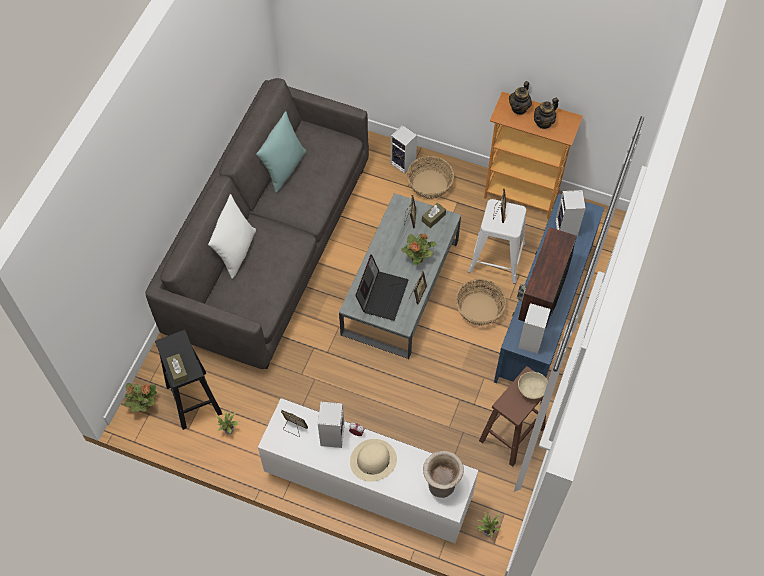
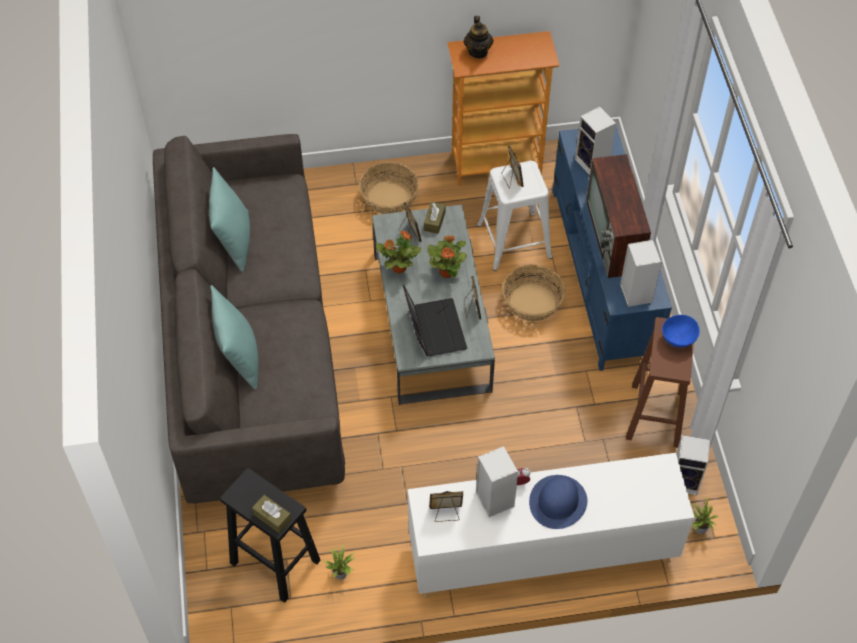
camera: 30 degrees left, 5 degrees down
(144, 405) = (218, 600): potted plant -> potted plant (398, 268)
(235, 252) = (239, 358): white pillow -> turquoise pillow
(373, 460) = (558, 502): beige hat -> blue hat
(404, 163) = (345, 188): speaker -> speaker (685, 481)
(440, 484) = (647, 488): beige vase -> none
(532, 390) = (679, 339): beige bowl -> blue bowl
(544, 122) = (514, 54): teapot -> none

